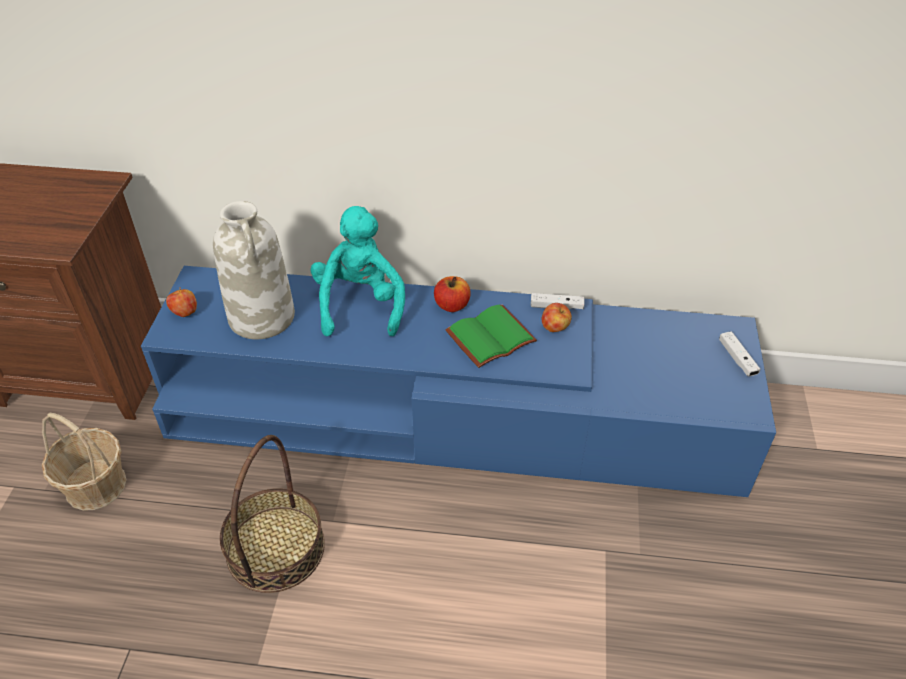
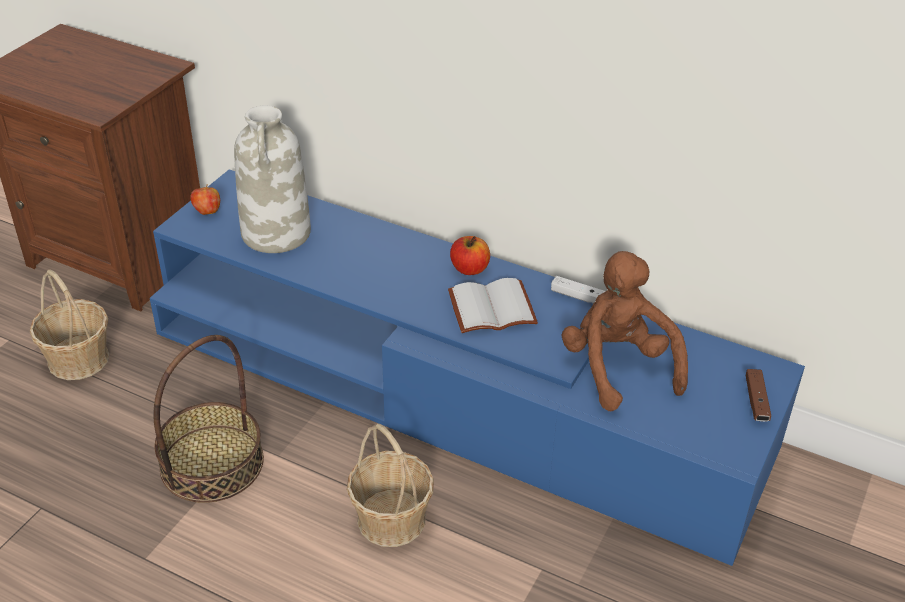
camera: 20 degrees right, 5 degrees down
(360, 304) = (377, 245): turquoise plush toy -> none
(461, 547) = (391, 518): none -> basket
(490, 335) = (492, 307): green book -> white book
(555, 328) = (566, 317): apple -> none
(617, 360) = (618, 367): none -> brown plush toy
(737, 359) = (756, 401): white game controller -> brown game controller

